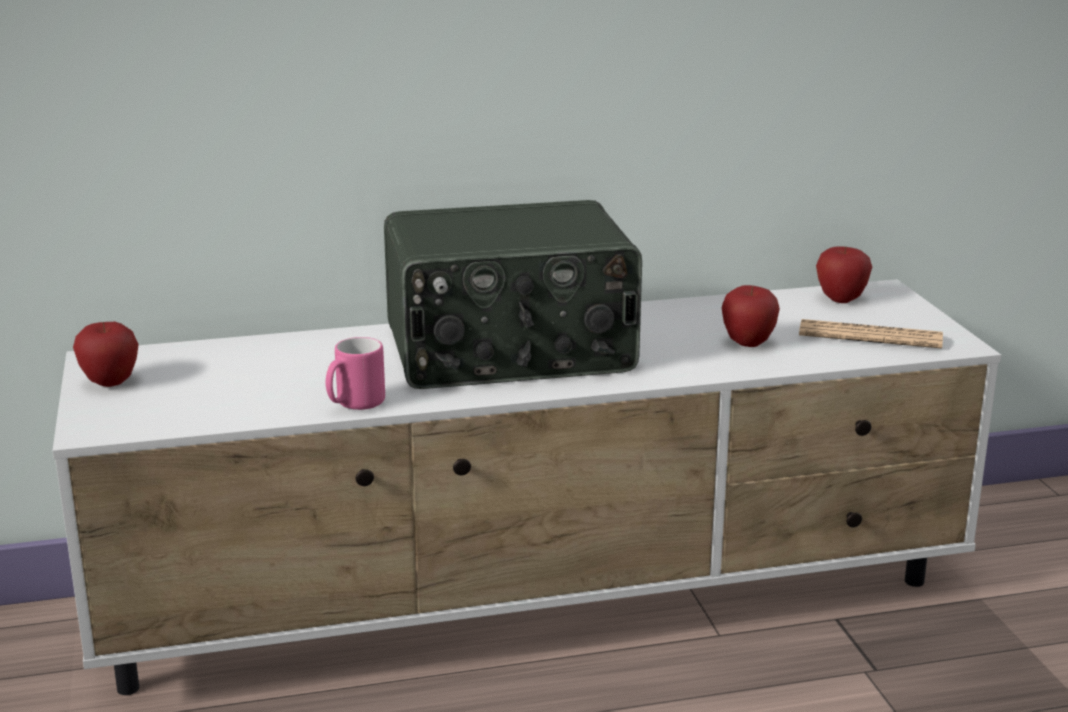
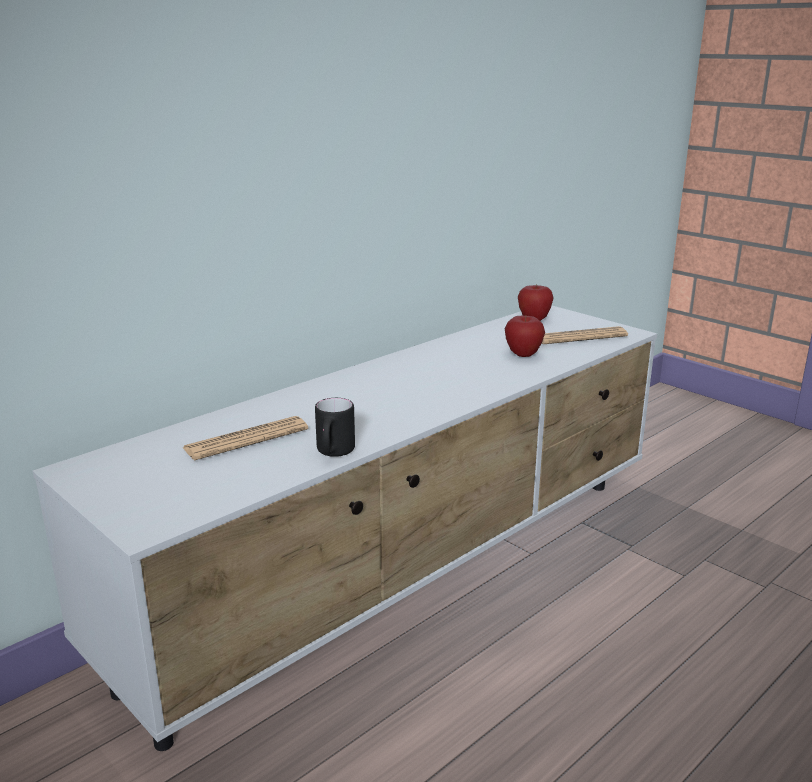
camera: 30 degrees left, 0 degrees up
(110, 383) = (110, 486): apple -> none
(288, 369) = (246, 439): none -> newspaper
(354, 405) = (333, 453): pink mug -> black mug
(510, 352) = (389, 391): radio -> none

